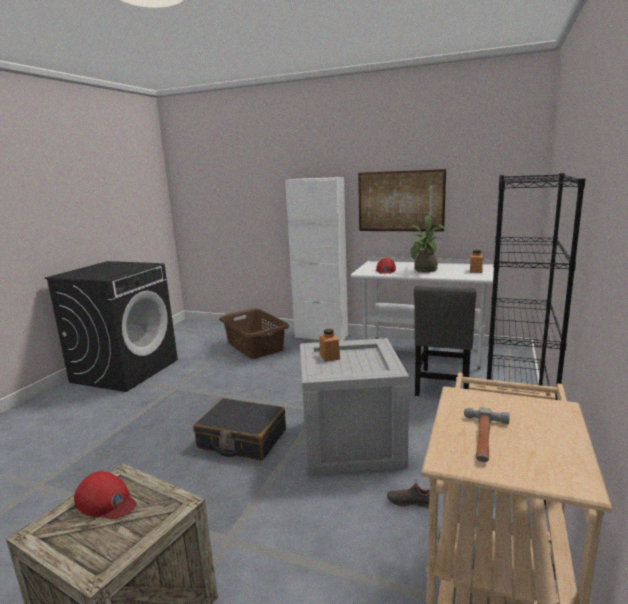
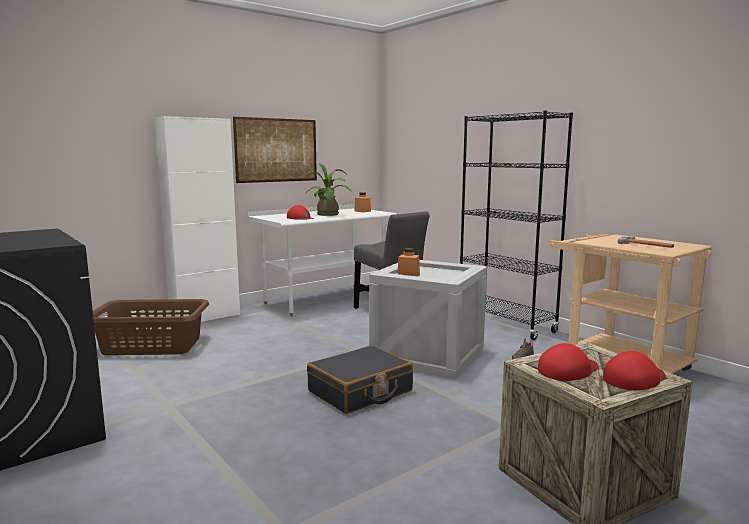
camera: 60 degrees left, 5 degrees down
(89, 549) = (635, 378): none -> red cap

